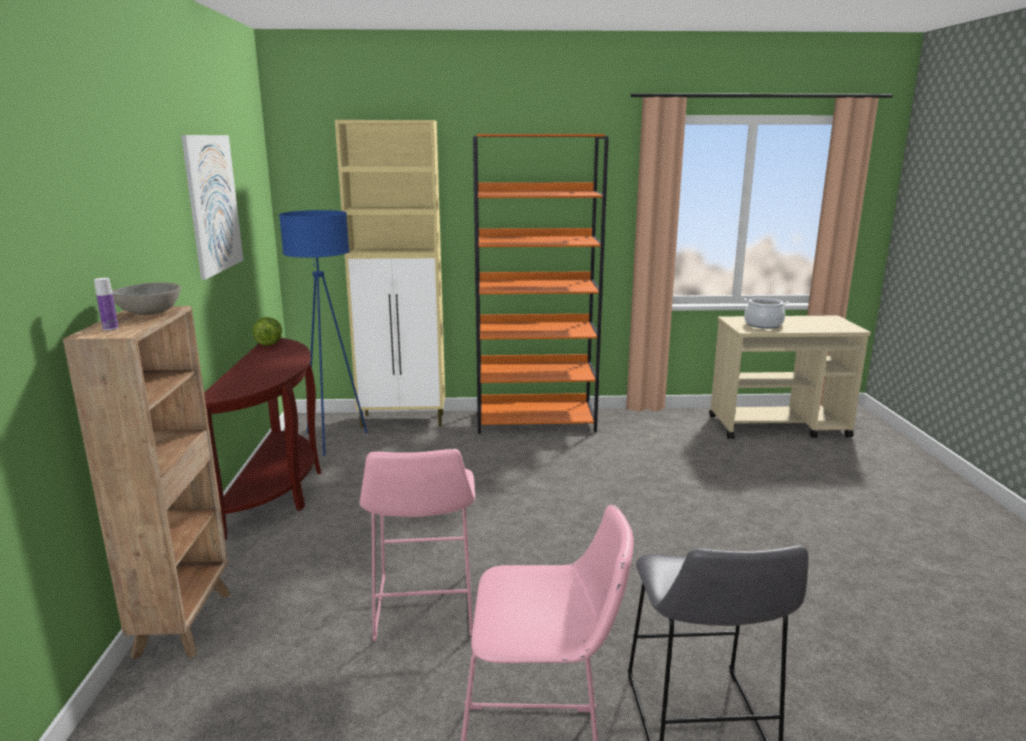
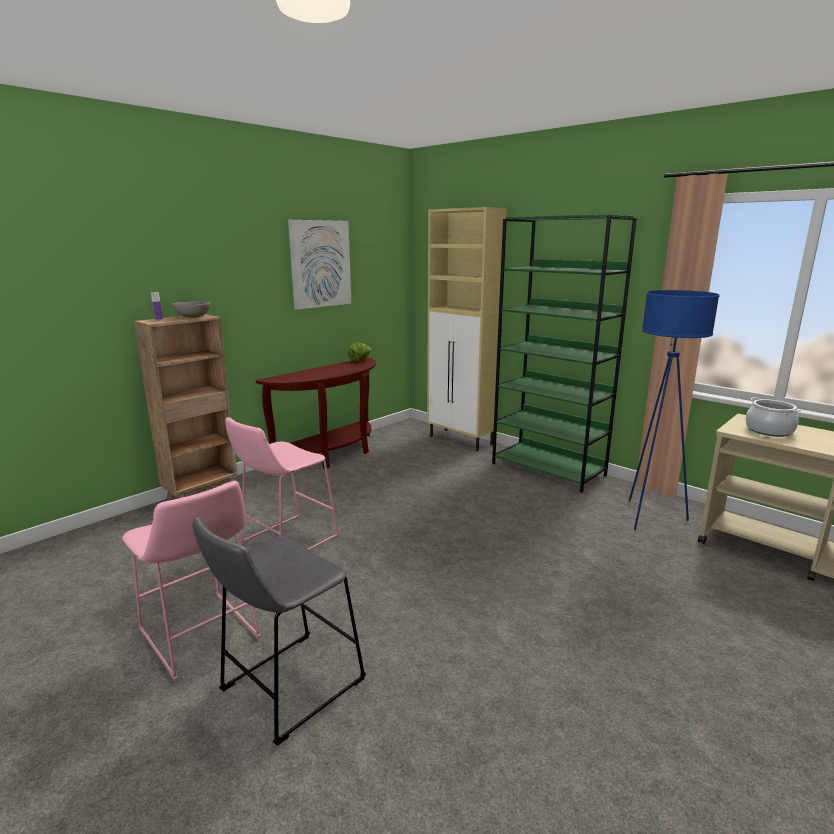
camera: 45 degrees right, 0 degrees up
(332, 440) = (402, 438): blue floor lamp -> blue floor lamp (649, 517)
(536, 421) = (548, 469): orange bookcase -> green bookcase

